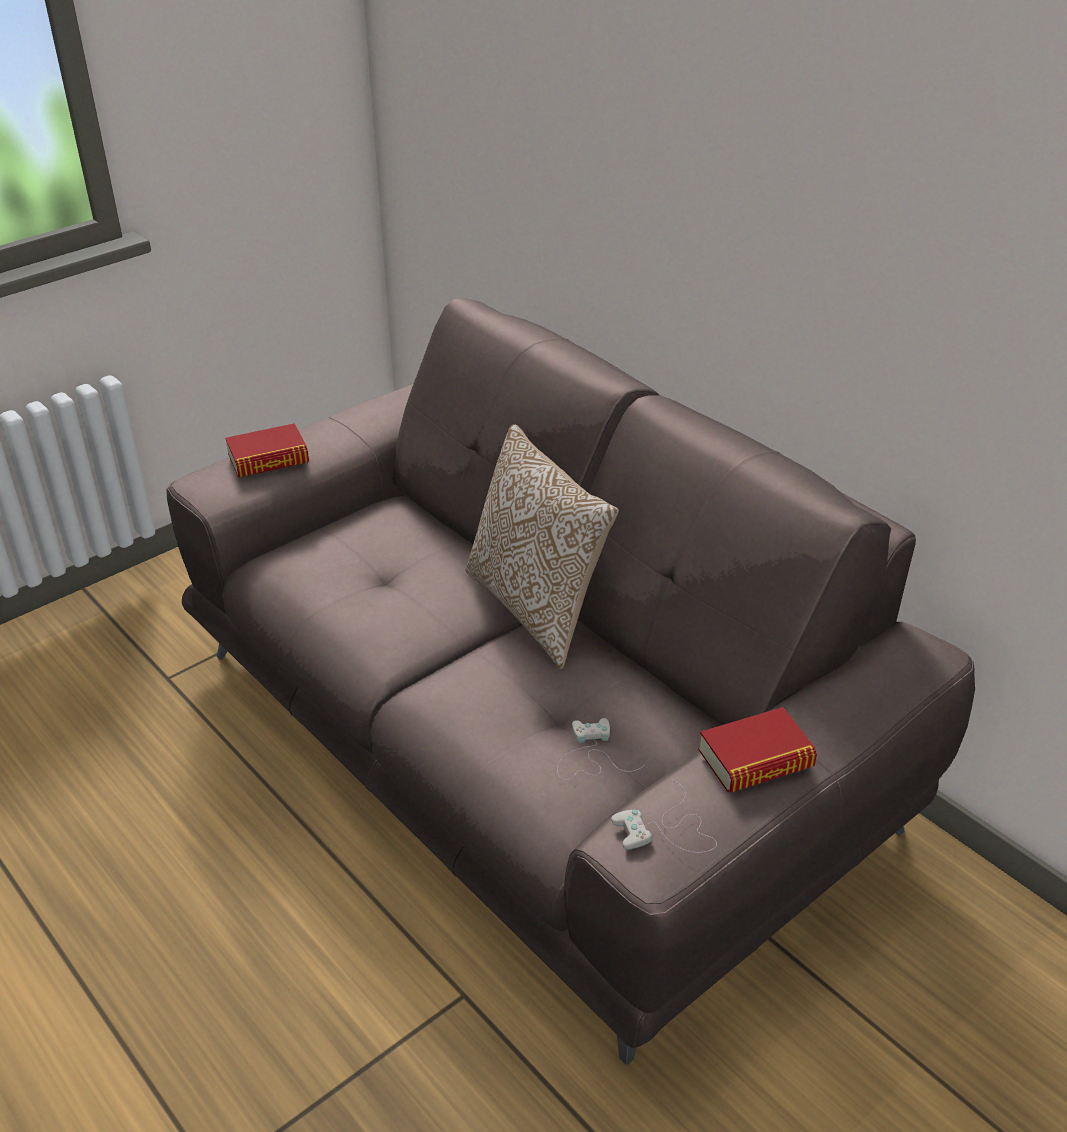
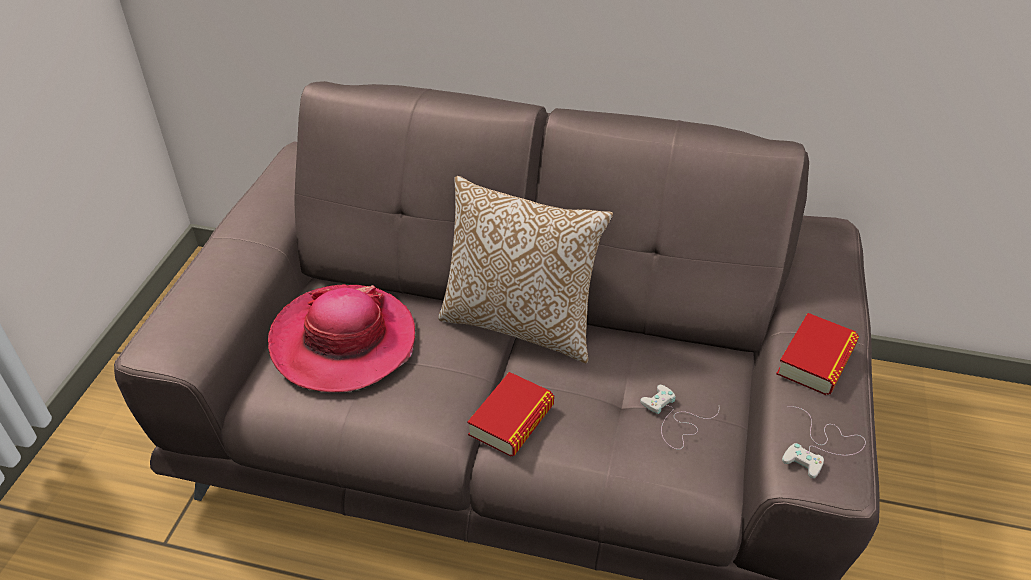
camera: 35 degrees left, 5 degrees up
(268, 459) = (197, 298): book -> book (511, 420)
(369, 553) = (343, 341): none -> hat

